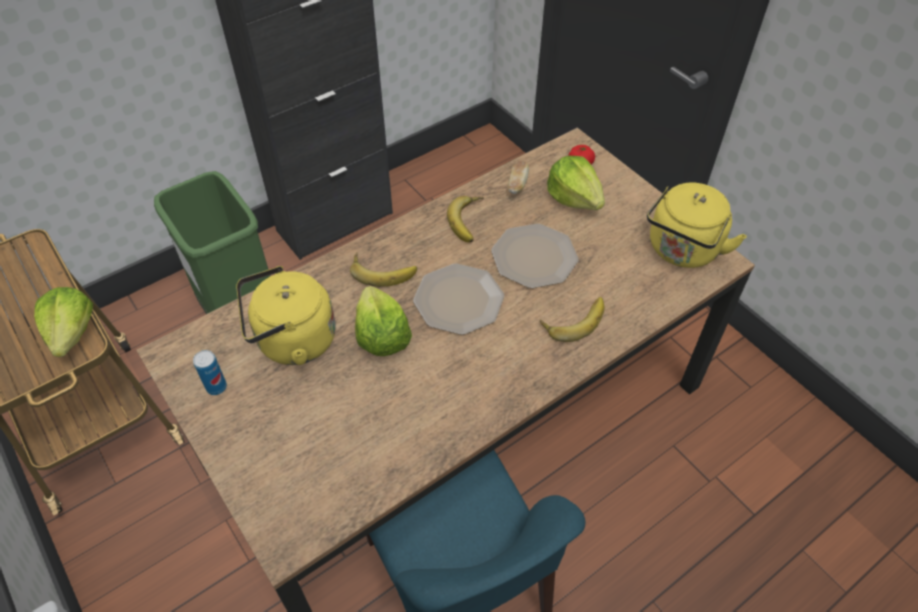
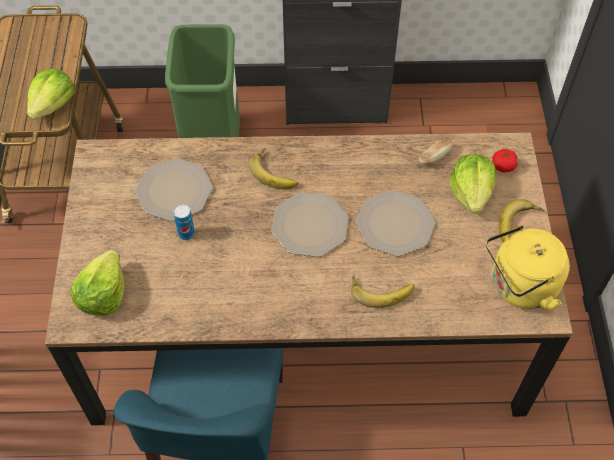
camera: 35 degrees right, 5 degrees up
(216, 387) = (105, 194): can -> can (186, 234)
(292, 341) = (174, 190): yellow kettle -> plate
(381, 336) = (235, 221): lettuce -> lettuce (102, 294)
(470, 221) = (370, 168): banana -> banana (519, 225)

